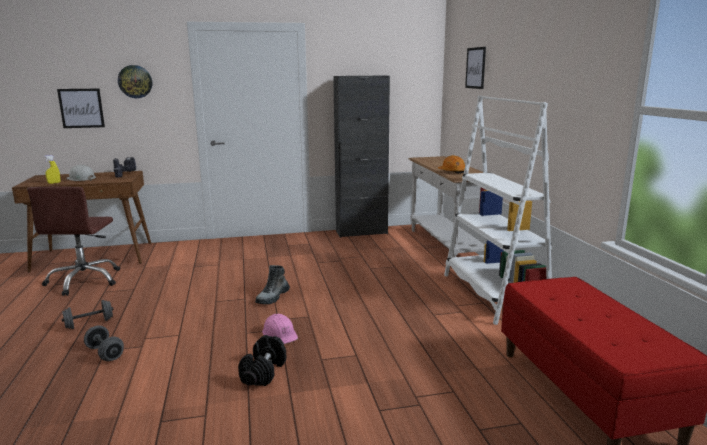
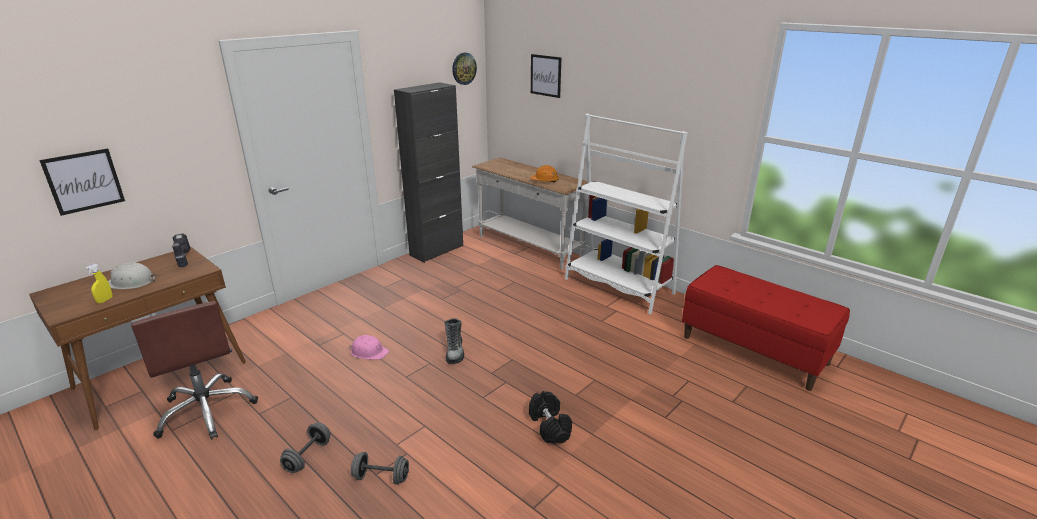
camera: 35 degrees left, 10 degrees up
(135, 81) = (160, 130): wall clock -> wall clock (463, 68)
(280, 334) = (513, 386): pink hard hat -> pink hard hat (369, 352)

